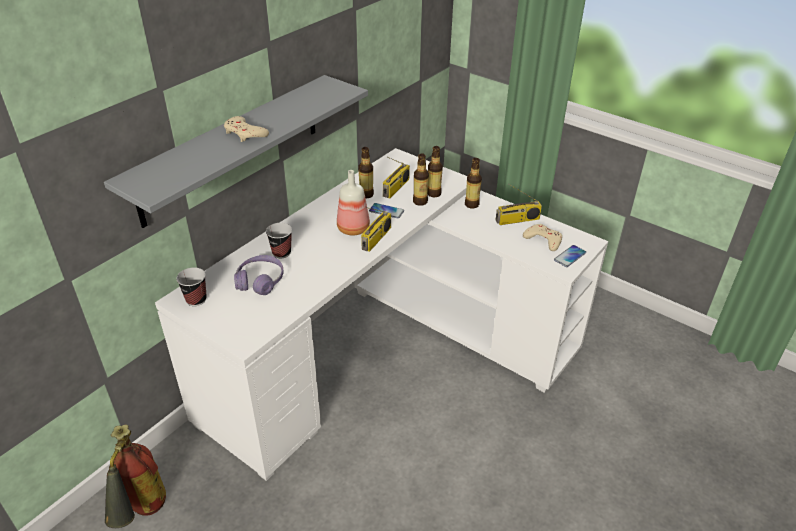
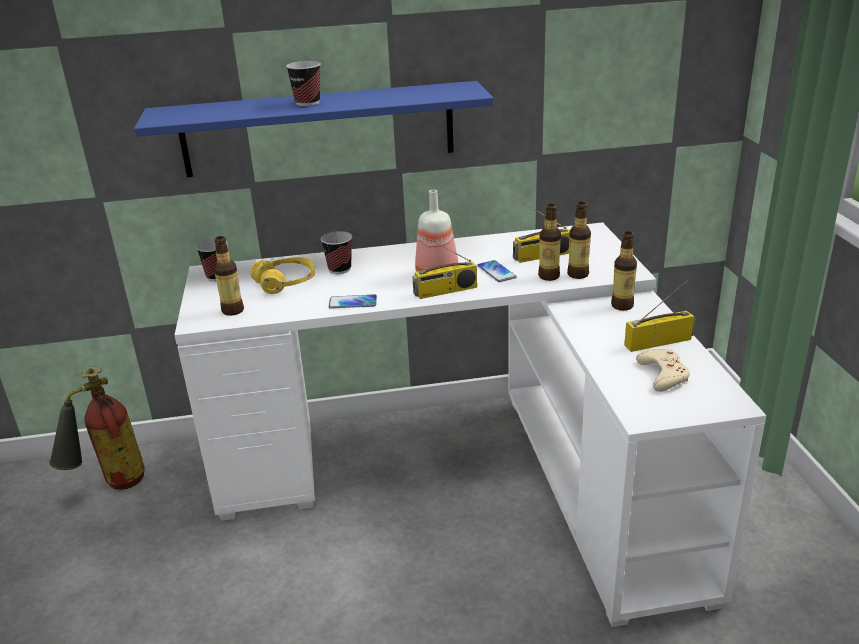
camera: 45 degrees right, 10 degrees down
(232, 148) = (319, 129): grey shelf -> blue shelf
(245, 133) = (307, 103): beige game controller -> cup
(260, 281) = (286, 283): purple headphones -> yellow headphones
(366, 194) = (499, 251): bottle -> bottle (233, 310)
(517, 220) = (658, 342): radio -> radio turned 135 degrees clockwise
(570, 256) = (673, 406): phone -> phone (353, 302)

